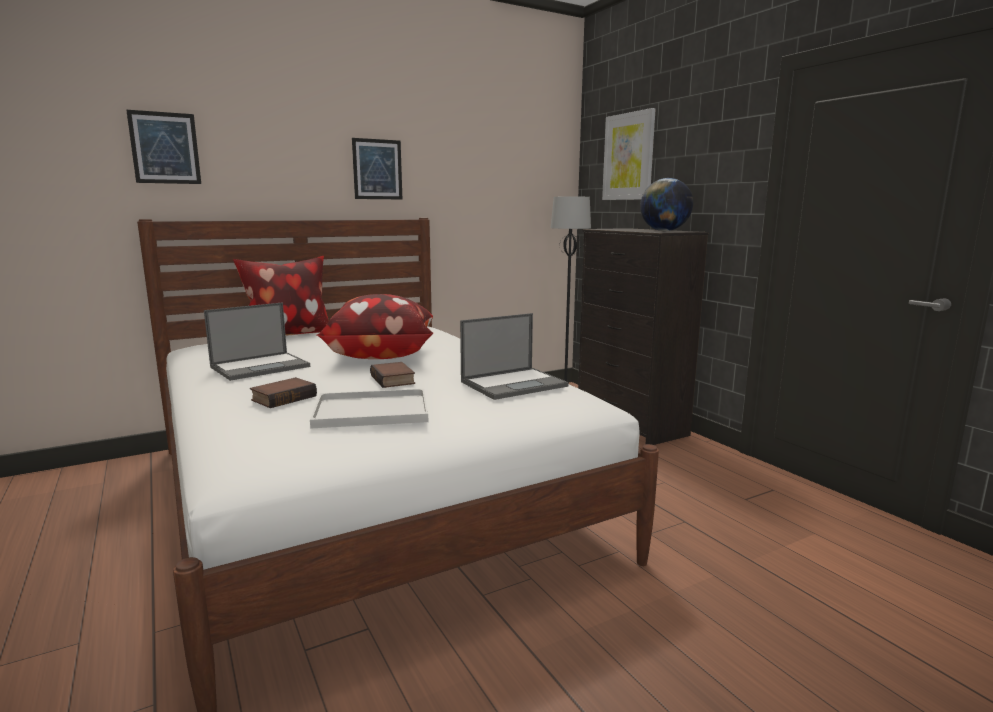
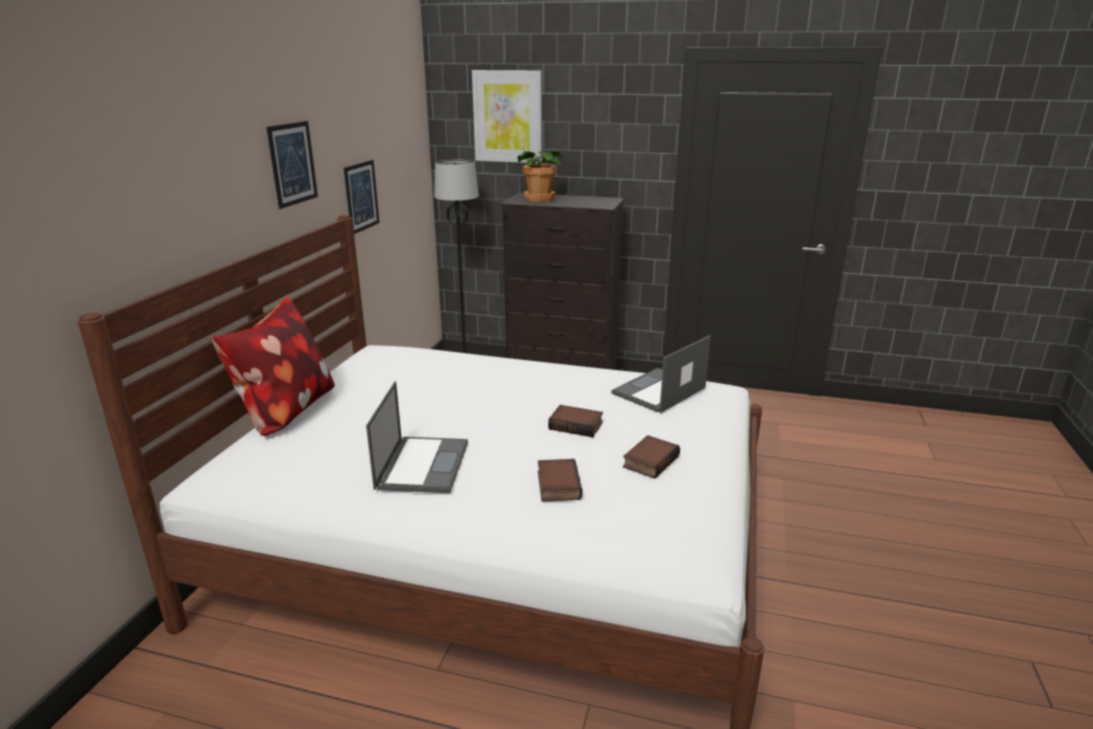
camera: 45 degrees left, 10 degrees up
(165, 148) = (76, 191): picture -> picture (361, 196)
(374, 410) = (649, 461): white tray -> book
(380, 355) = (485, 403): pillow -> none
(514, 384) = (658, 391): laptop -> laptop turned 150 degrees counterclockwise
(622, 229) = (539, 199): none -> potted plant
(664, 231) = (592, 201): globe -> none

